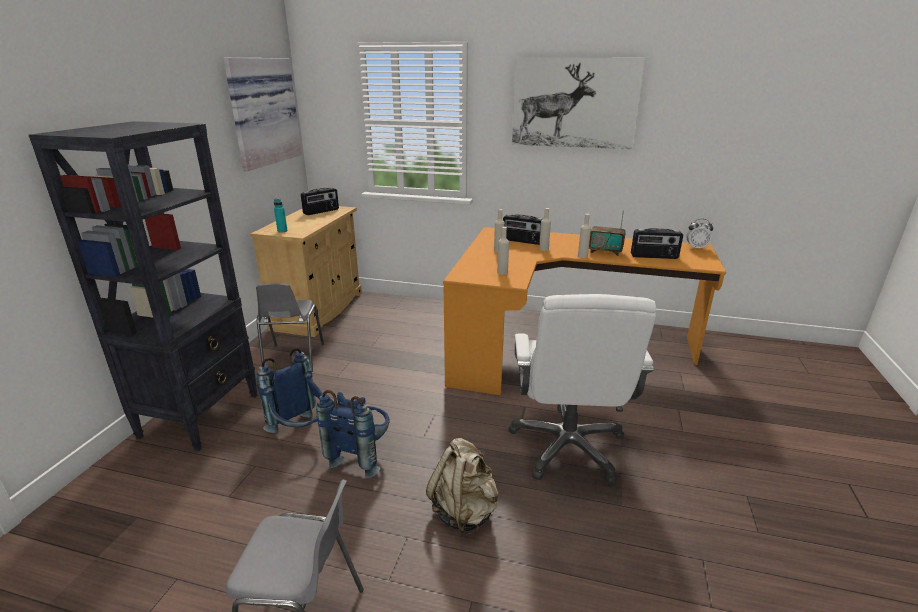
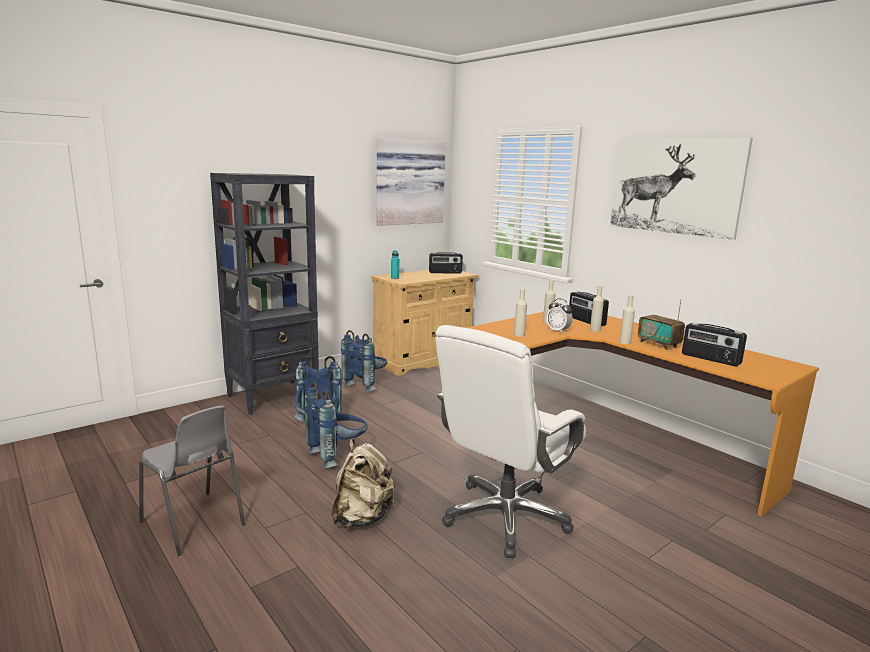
camera: 35 degrees right, 10 degrees down
(293, 359) = (366, 384): grey chair -> blue backpack
(696, 248) = (787, 365): alarm clock -> alarm clock (558, 331)

